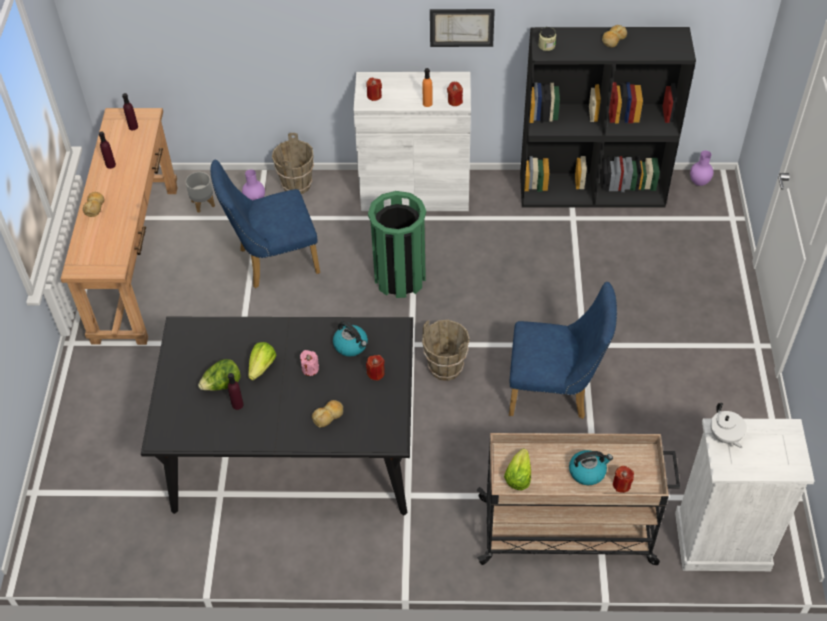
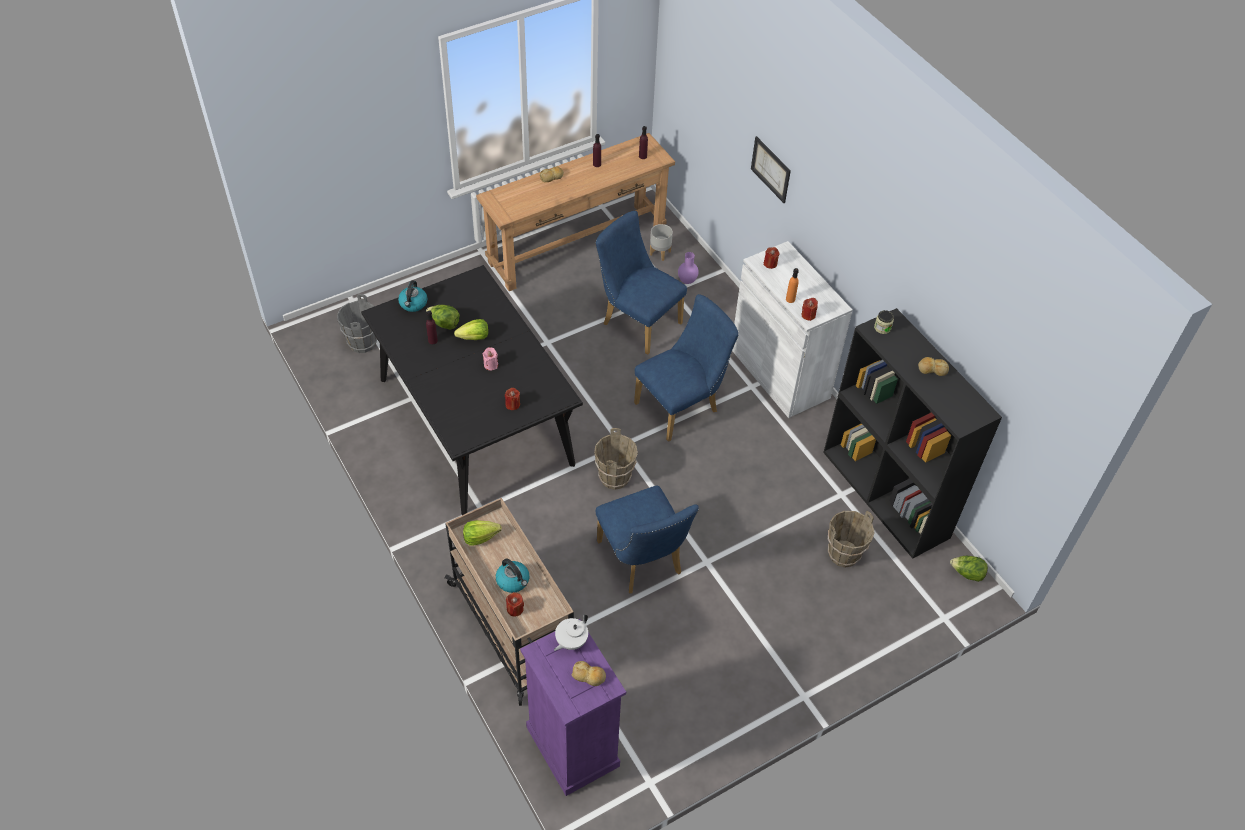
camera: 55 degrees right, 0 degrees up
(105, 508) = (362, 343): none -> grey bucket
(297, 185) = (724, 297): brown bucket -> brown bucket (844, 554)
(328, 416) = (456, 395): bread -> bread (589, 676)
(351, 345) = (528, 378): kettle -> kettle (413, 304)
(400, 278) = (682, 406): green trash can -> blue chair
(461, 27) = (859, 266): picture -> picture (771, 169)
(699, 182) = (967, 574): purple vase -> lettuce
(721, 542) = (572, 746): white dresser -> purple dresser

